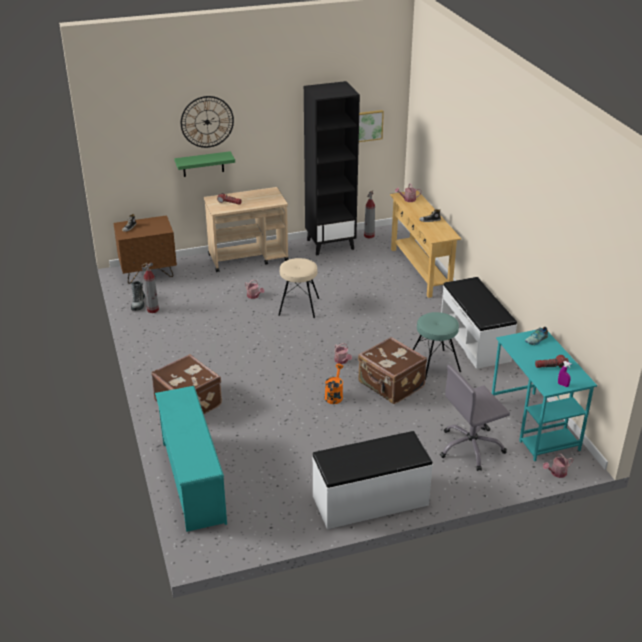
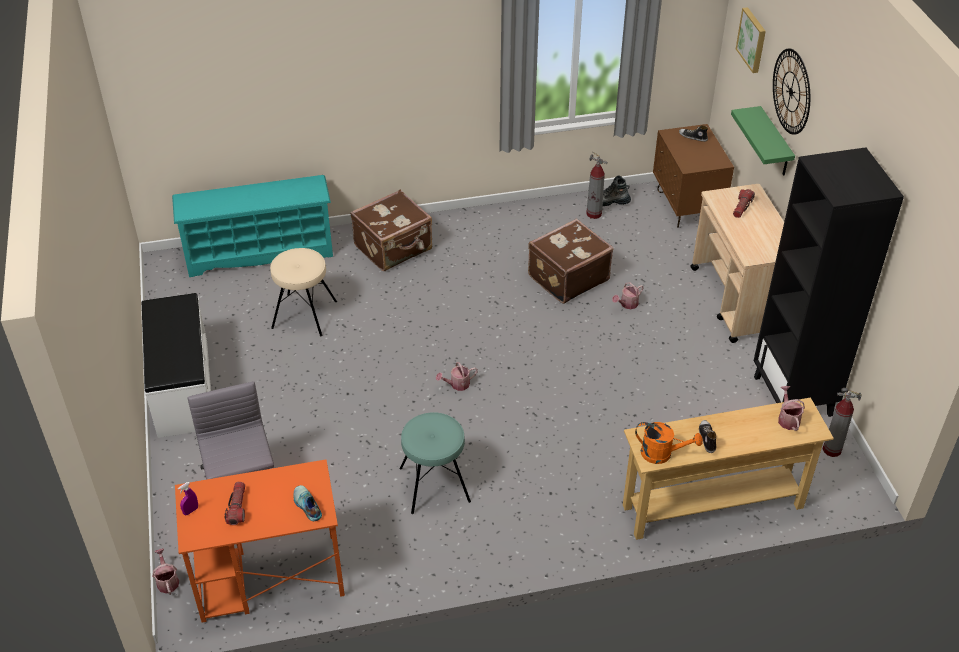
camera: 95 degrees right, 10 degrees up
(299, 307) = (598, 349): beige stool -> beige stool (304, 314)
(334, 395) = (383, 371): orange watering can -> orange watering can (662, 454)
(367, 125) = (907, 299): picture -> picture (752, 39)
(390, 385) = (393, 429): brown suitcase -> brown suitcase (567, 277)
(475, 340) = (491, 547): white bench -> none
(534, 426) = (268, 578): turquoise desk -> orange desk

